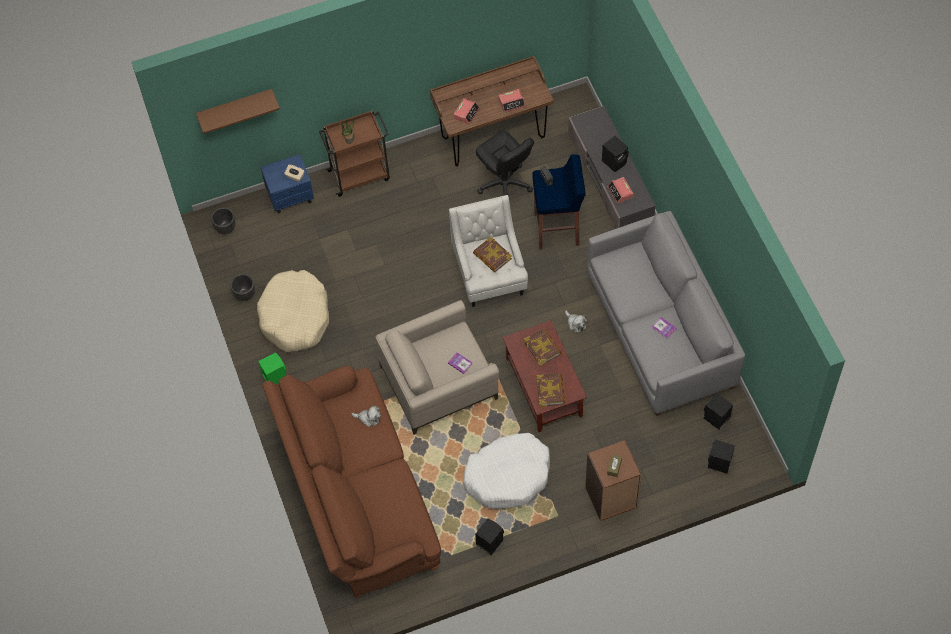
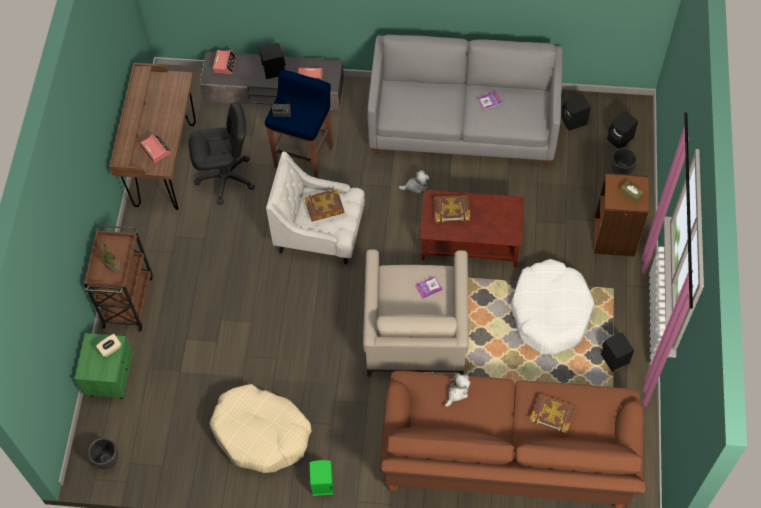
camera: 65 degrees left, 0 degrees up
(235, 107) = (36, 335): brown shelf -> none
(245, 295) = (204, 473): black planter -> black planter (621, 170)
(291, 197) = (111, 377): blue nightstand -> green nightstand
(511, 102) = (171, 107): alarm clock -> alarm clock (225, 64)
(550, 391) = (502, 223): book -> book (552, 414)

